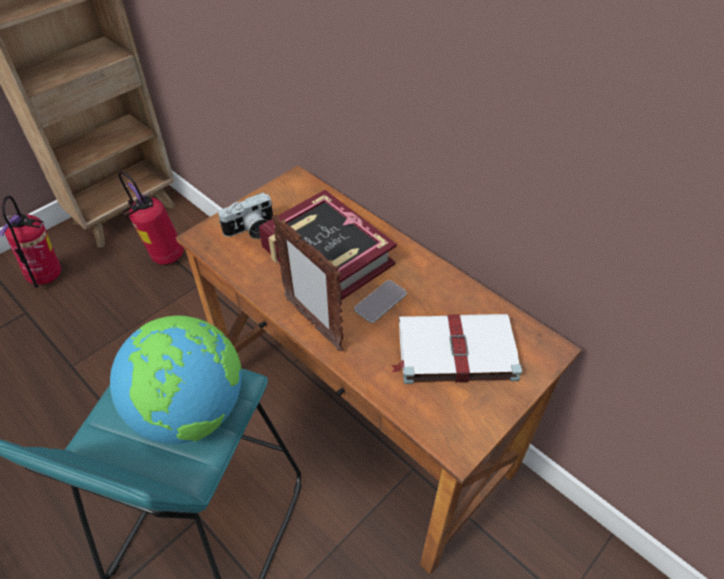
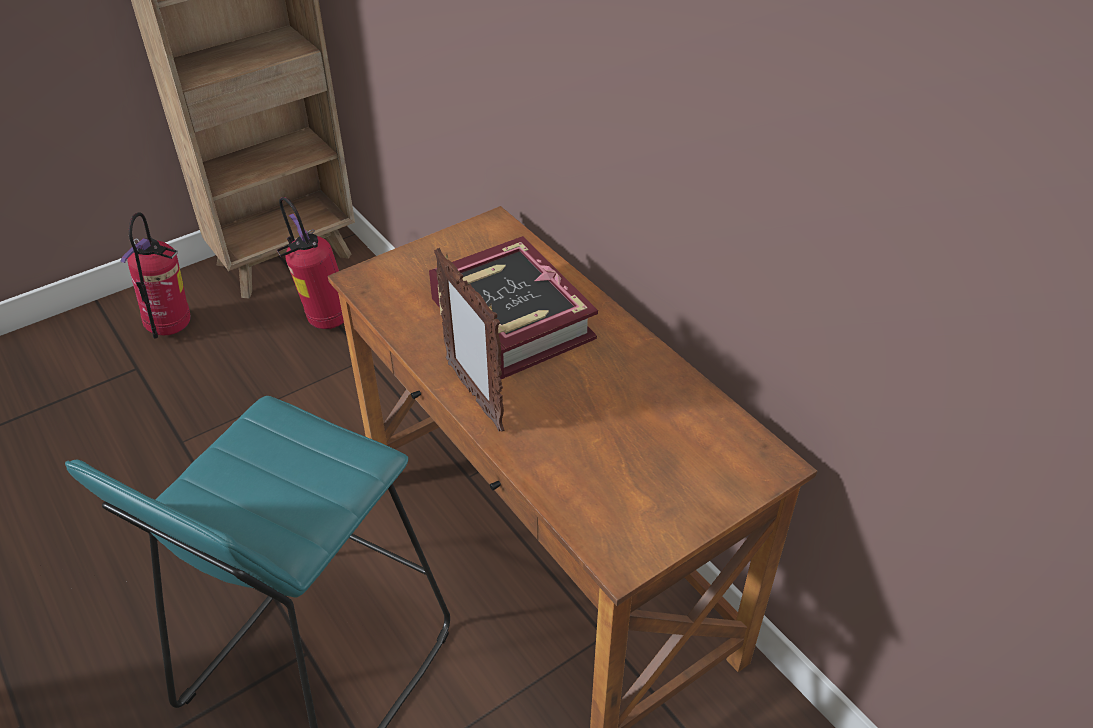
camera: 10 degrees right, 5 degrees down
(191, 411) = (307, 480): globe -> none
(251, 230) = (423, 277): camera -> none
(380, 302) = (566, 381): phone -> none
(454, 350) = (646, 450): white book -> none

